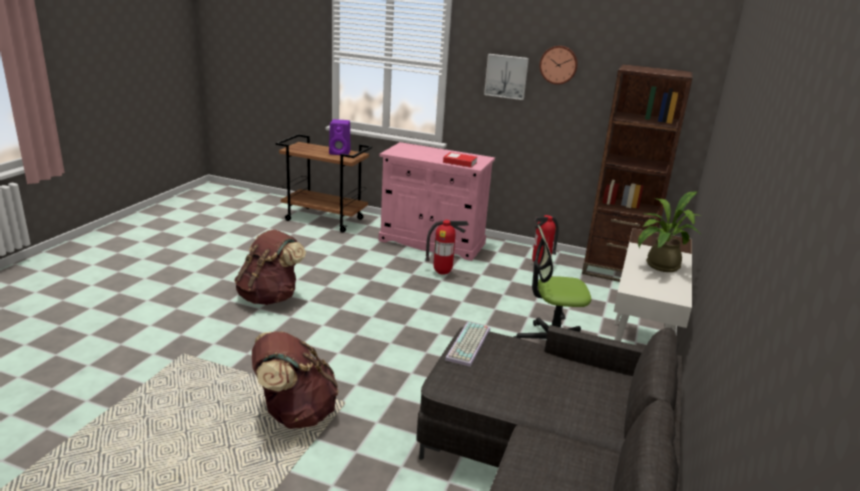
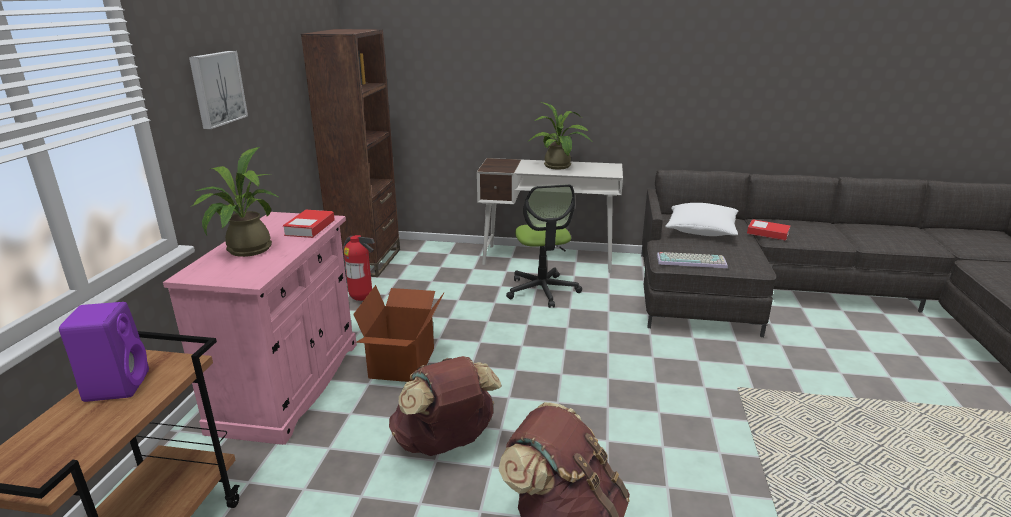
camera: 100 degrees left, 0 degrees up
(295, 414) = (788, 416): brown backpack -> brown backpack (445, 443)
(429, 152) = (244, 251): none -> potted plant
(442, 273) = (404, 363): fire extinguisher -> cardboard box
(549, 437) = (767, 233): none -> book
(558, 64) = (255, 51): wall clock -> none
(561, 382) = (701, 231): none -> white pillow

